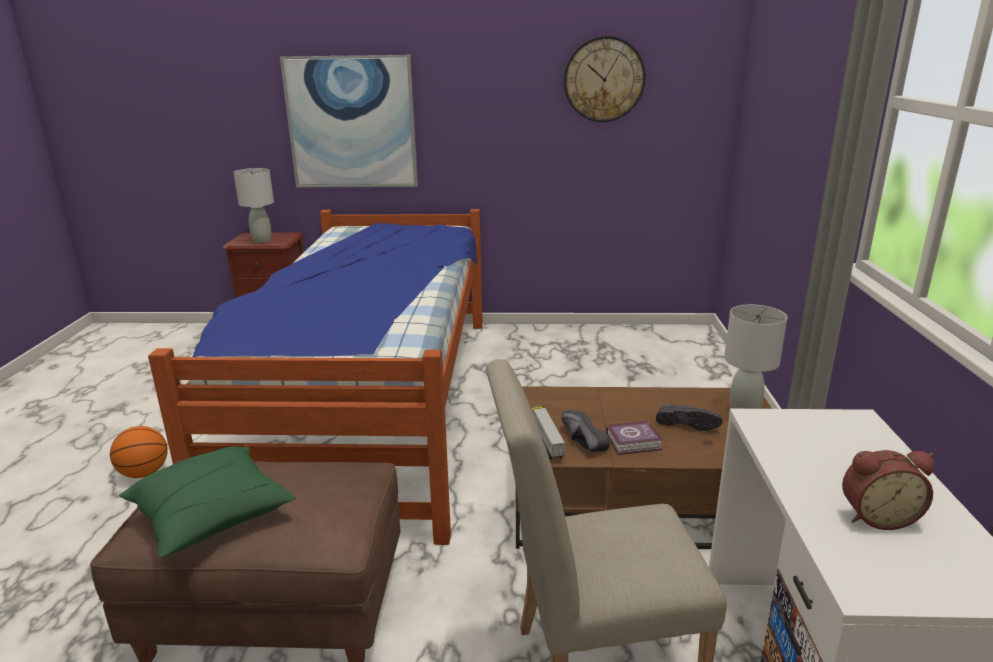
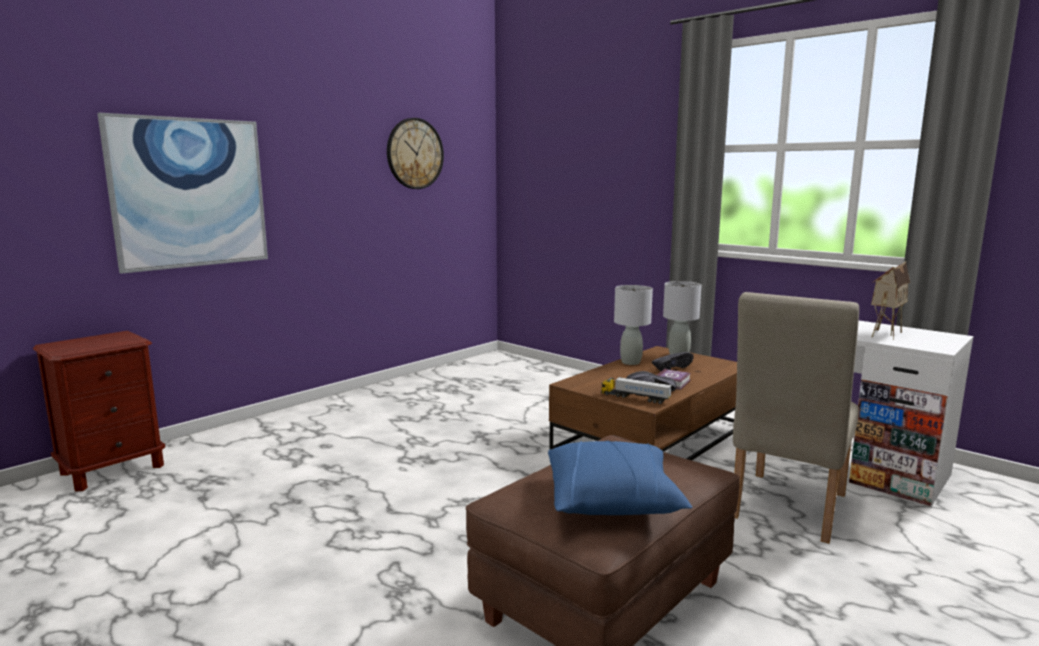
camera: 50 degrees left, 10 degrees down
(144, 473) = (251, 623): basketball -> none
(212, 516) = (612, 499): green pillow -> blue pillow
(261, 241) = (99, 344): grey table lamp -> grey table lamp (631, 362)
(373, 404) = (367, 472): bed -> none
(876, 516) = (883, 333): alarm clock -> toy house

